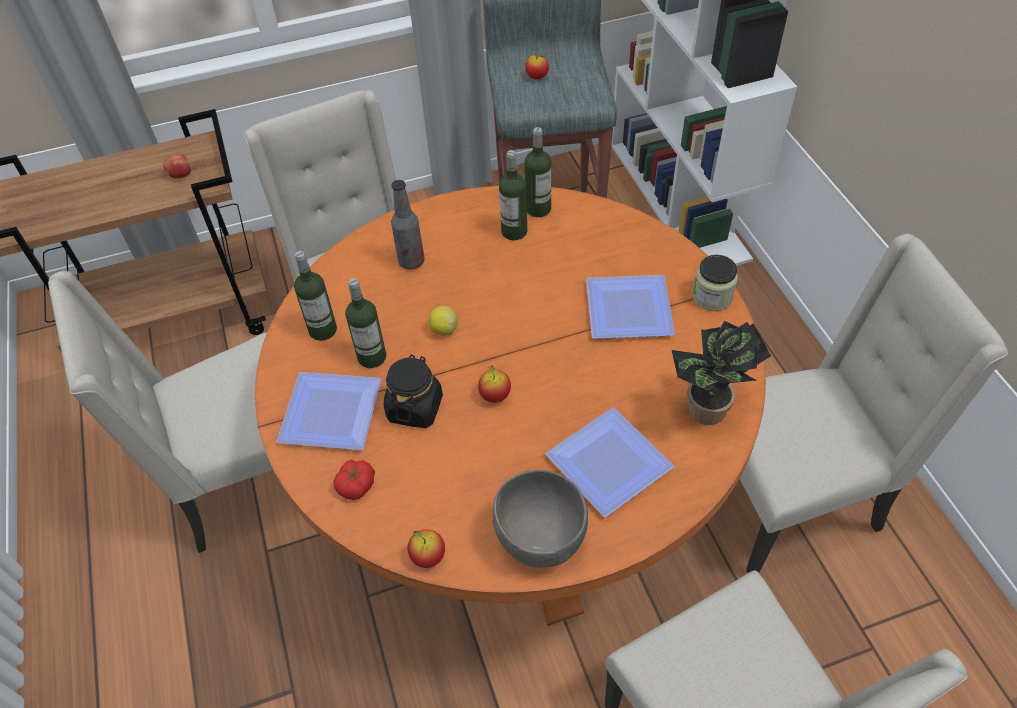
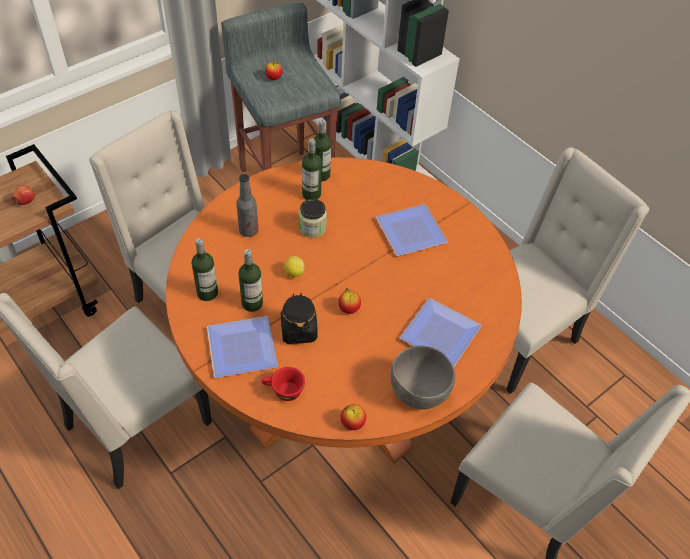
camera: 25 degrees left, 0 degrees up
(356, 485) = (283, 391): tomato -> red cup
(706, 414) = (486, 288): potted plant -> none
(712, 297) = (459, 212): jar -> jar (312, 228)

